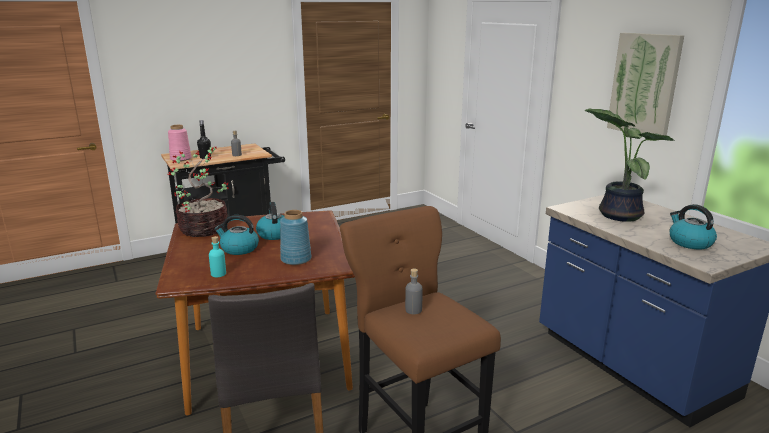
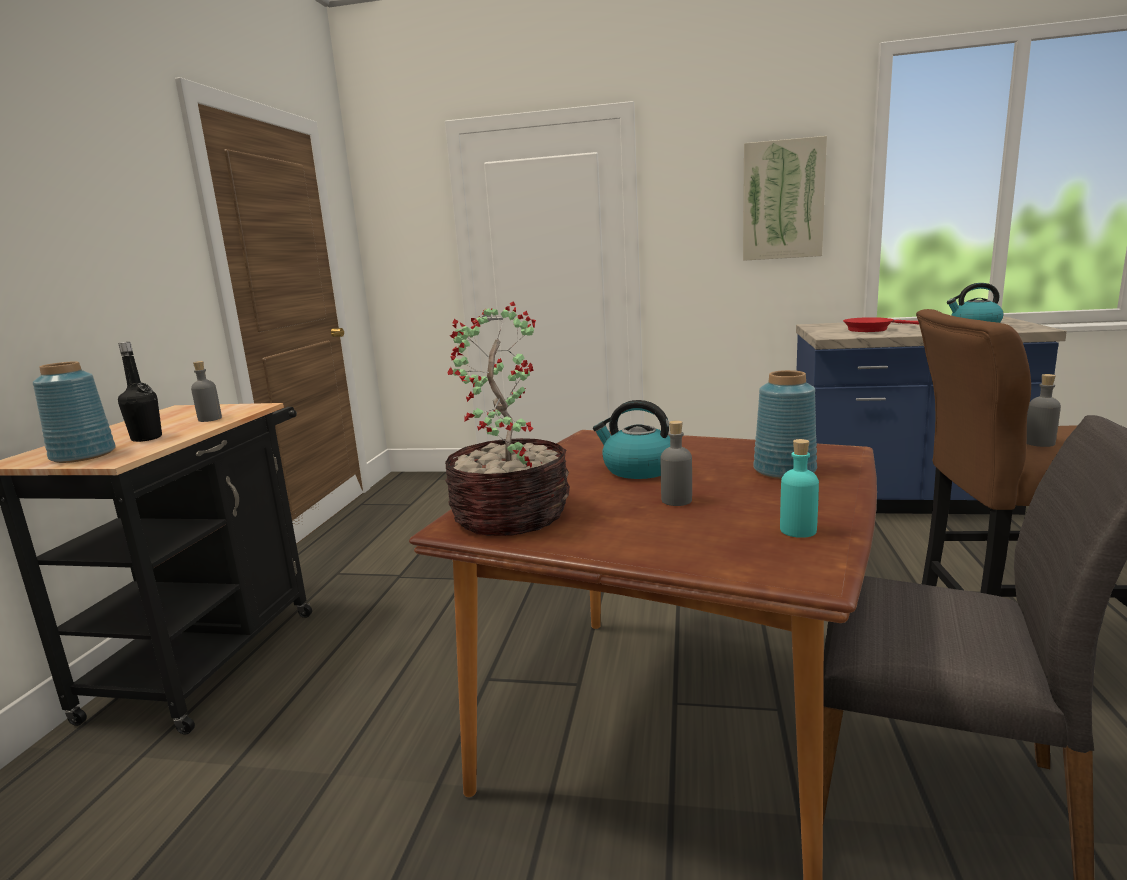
camera: 50 degrees left, 5 degrees down
(181, 159) = (84, 455): pink vase -> blue vase
(239, 249) = (676, 500): kettle -> grey bottle
(617, 214) = (871, 329): potted plant -> red frying pan

